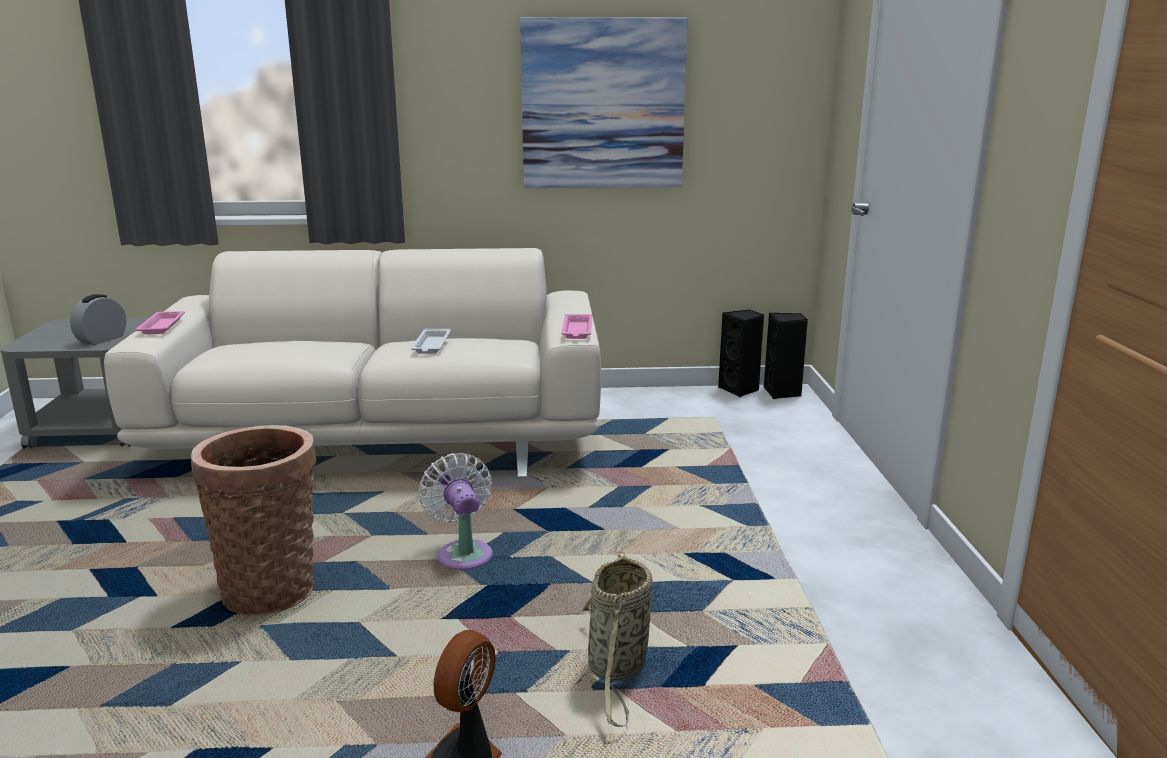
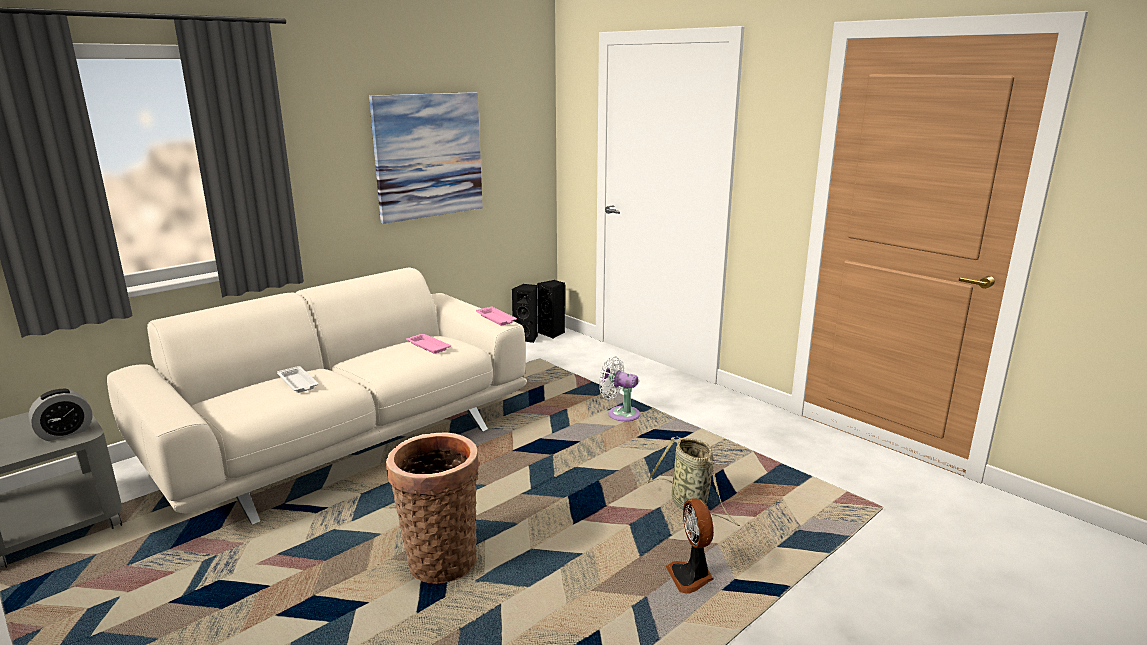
camera: 40 degrees left, 0 degrees up
(102, 339) = (65, 433): alarm clock -> alarm clock turned 120 degrees counterclockwise
(162, 326) = (163, 399): pink tray -> pink tray (428, 346)
(431, 345) = (399, 355): white tray -> white tray (298, 383)
(463, 553) = (524, 486): white fan -> white fan (620, 414)

